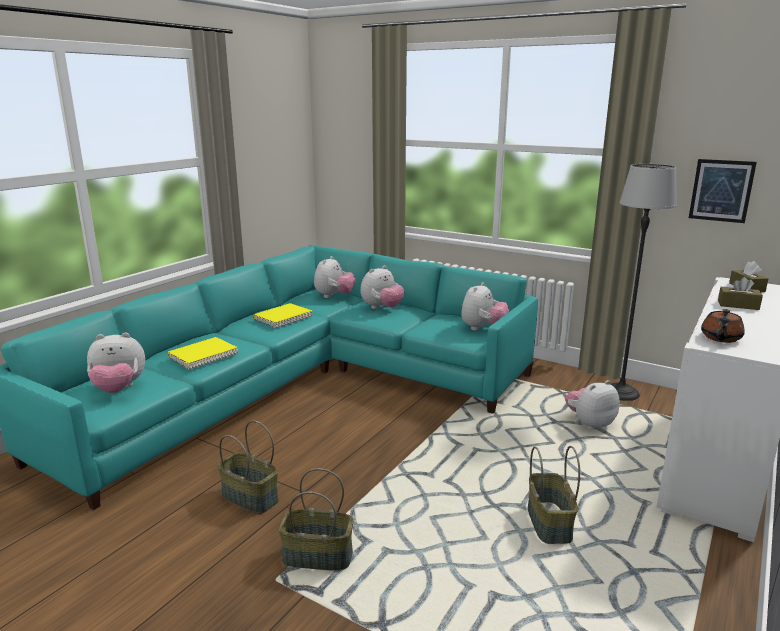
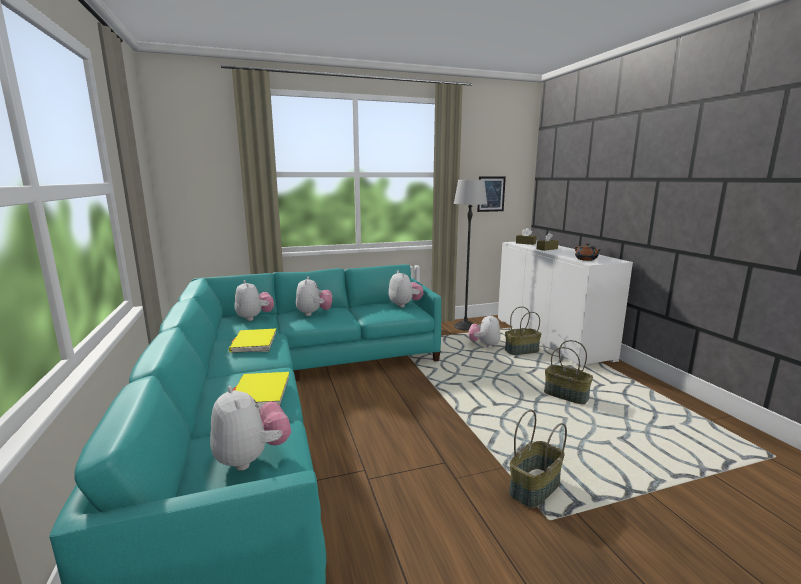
camera: 50 degrees left, 5 degrees down
(119, 389) = (252, 458): plush toy -> plush toy turned 60 degrees counterclockwise
(249, 498) = (422, 492): basket -> basket (521, 351)

